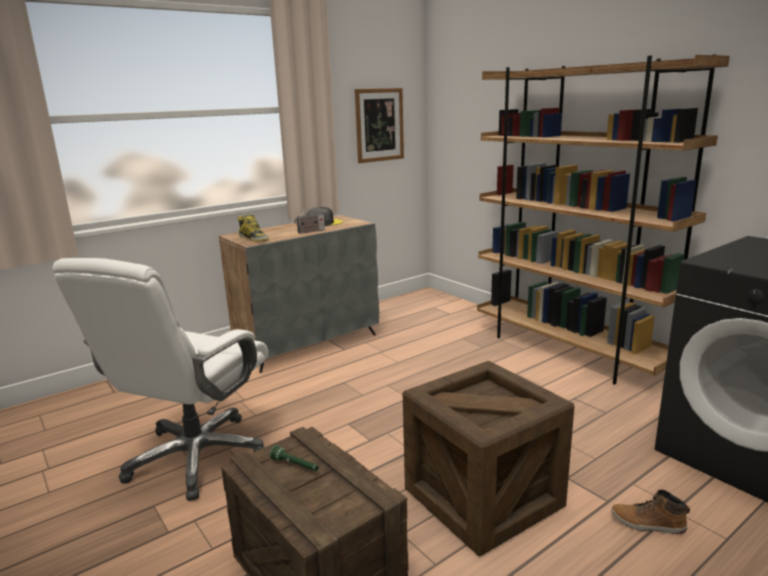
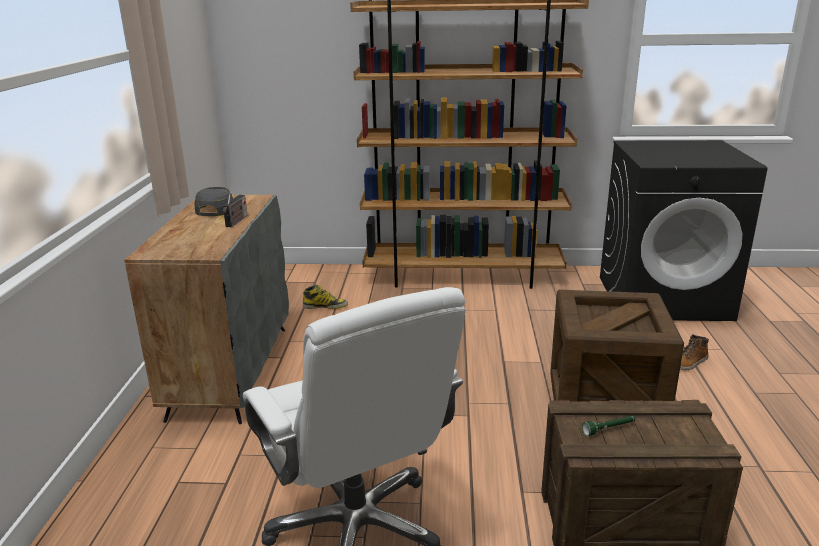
camera: 50 degrees left, 5 degrees up
(254, 238) = (195, 248): boot -> boot (325, 306)
(379, 125) = (186, 68): picture -> none

